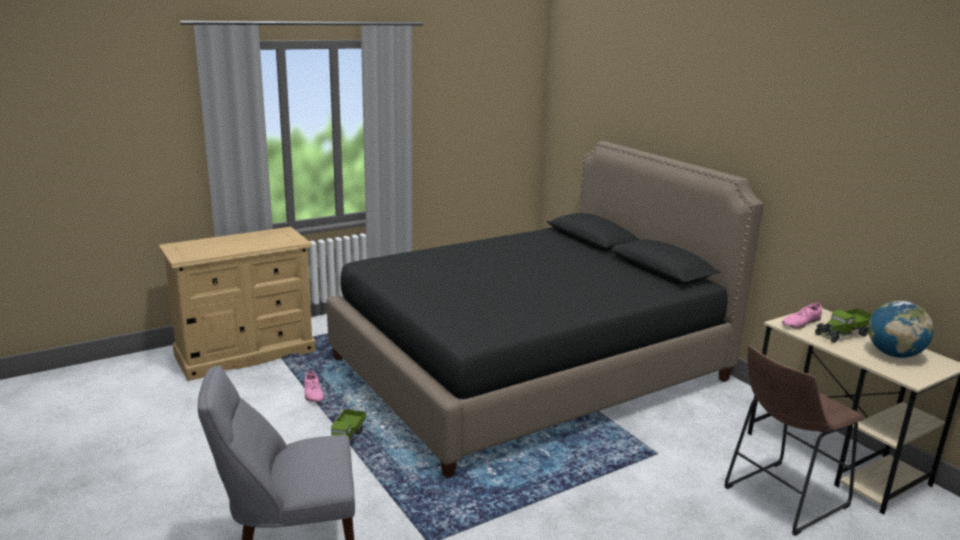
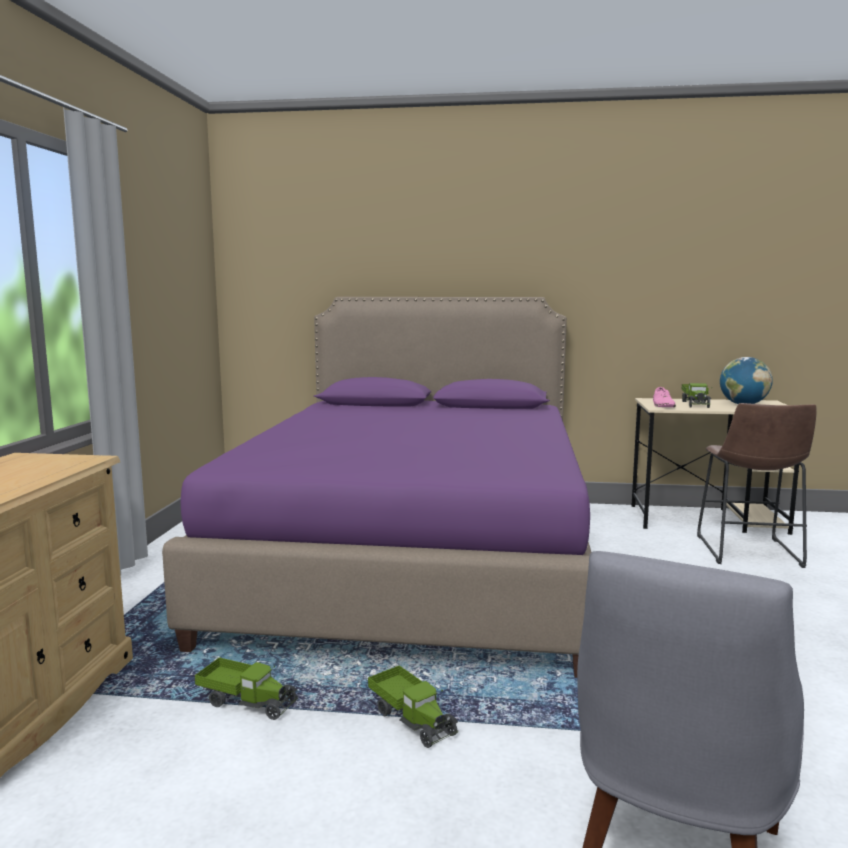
camera: 50 degrees left, 10 degrees down
(313, 393) = (247, 701): pink shoe -> toy truck
(528, 369) = (415, 559): black bed -> purple bed

